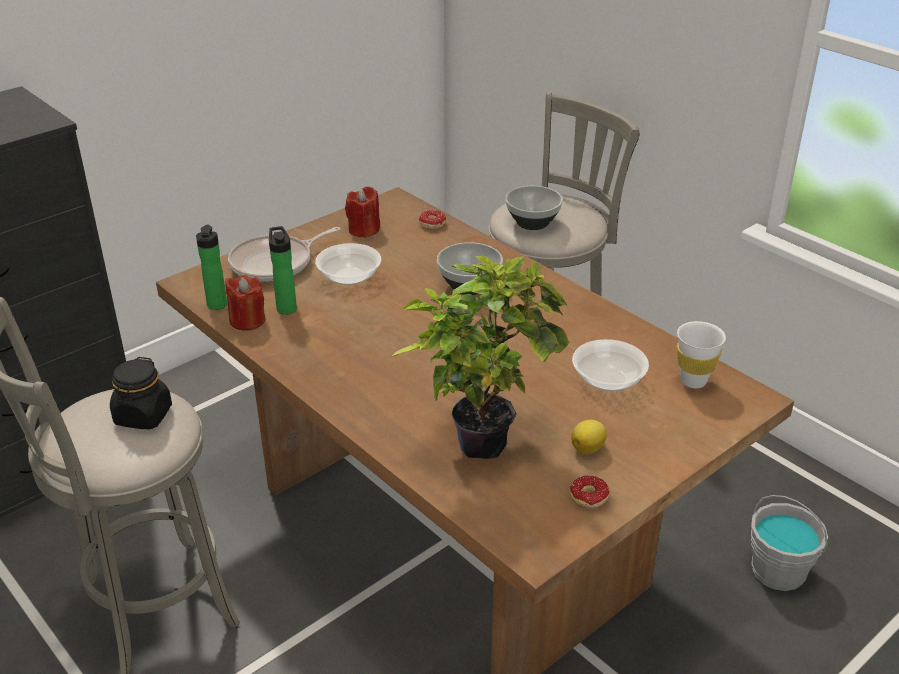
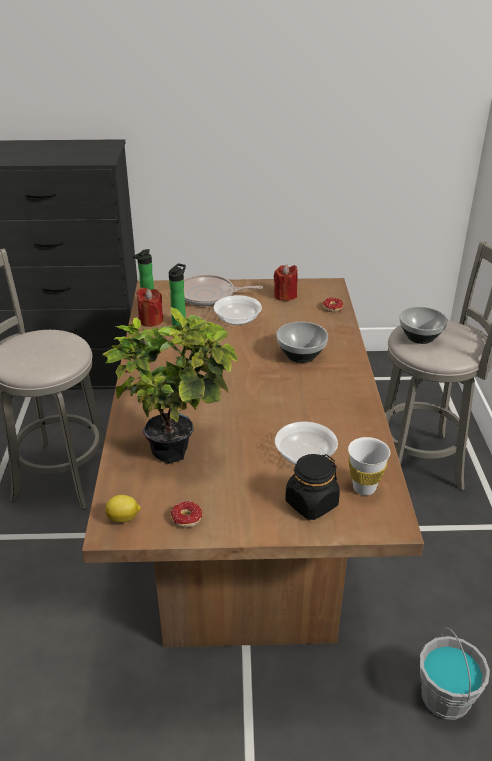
camera: 40 degrees right, 0 degrees up
(143, 416) = (55, 350): black jar -> black jar (311, 503)
(588, 448) = (229, 490): lemon -> lemon (124, 518)

